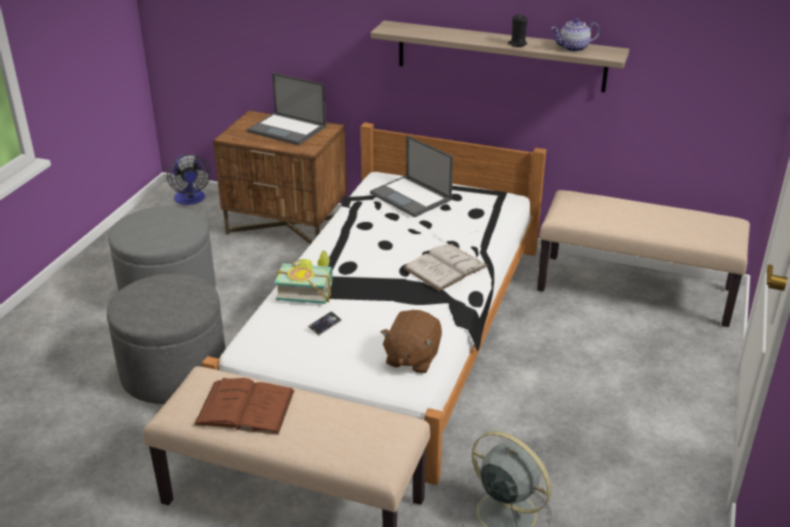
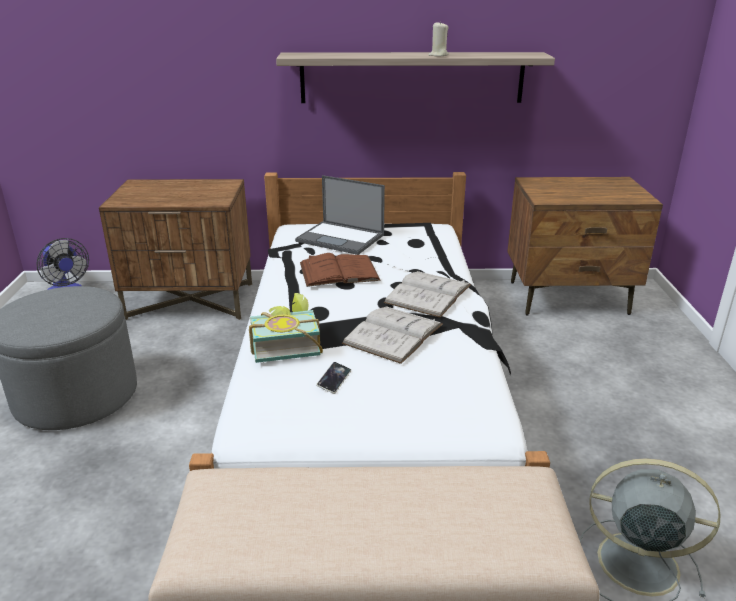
camera: 20 degrees left, 5 degrees down
(174, 372) = (121, 490): grey ottoman -> none
(245, 407) = (305, 513): brown book -> brown book (339, 271)
(288, 129) = (183, 189): laptop -> none
(392, 297) = (393, 334): none -> white book
(412, 358) = (465, 395): brown plush toy -> none
(517, 44) = (438, 55): black candle -> beige candle
(573, 48) = (495, 54): teapot -> none
(635, 289) = (569, 298): beige bench -> brown nightstand

